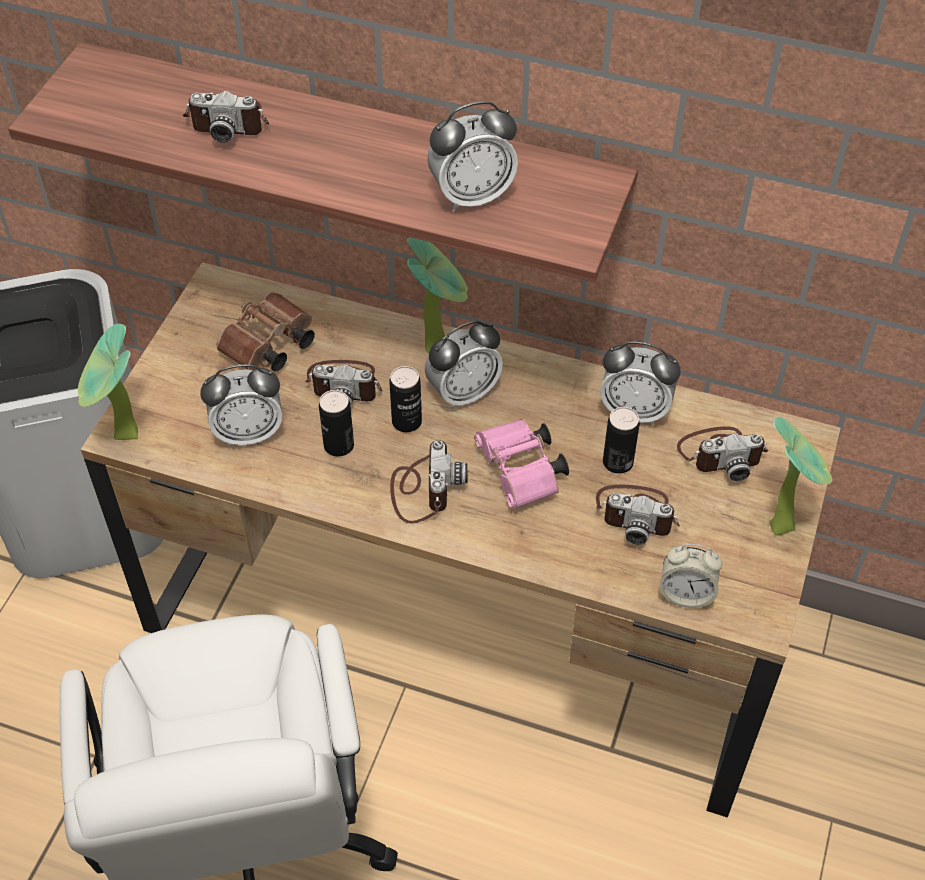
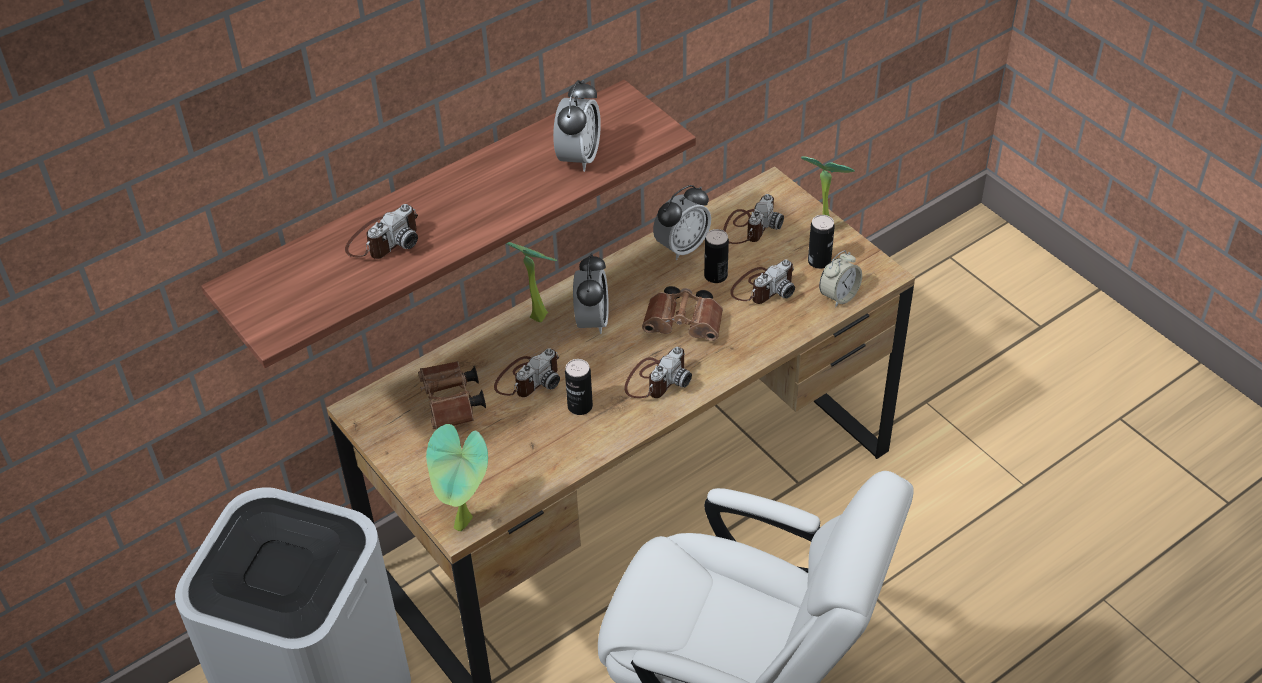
camera: 55 degrees left, 5 degrees down
(248, 433) = (524, 450): alarm clock -> none
(406, 421) = (591, 361): can -> can (819, 261)
(424, 489) = (656, 379): camera -> camera turned 90 degrees clockwise
(522, 474) = (686, 325): pink binoculars -> brown binoculars

